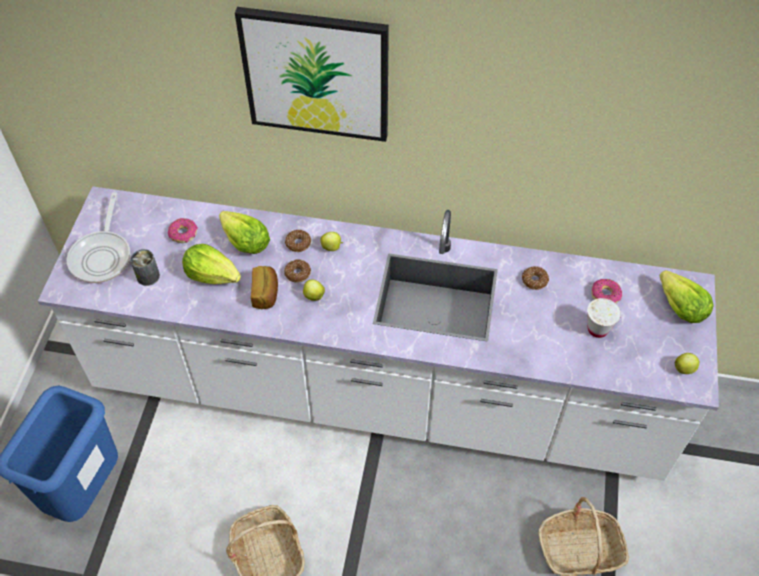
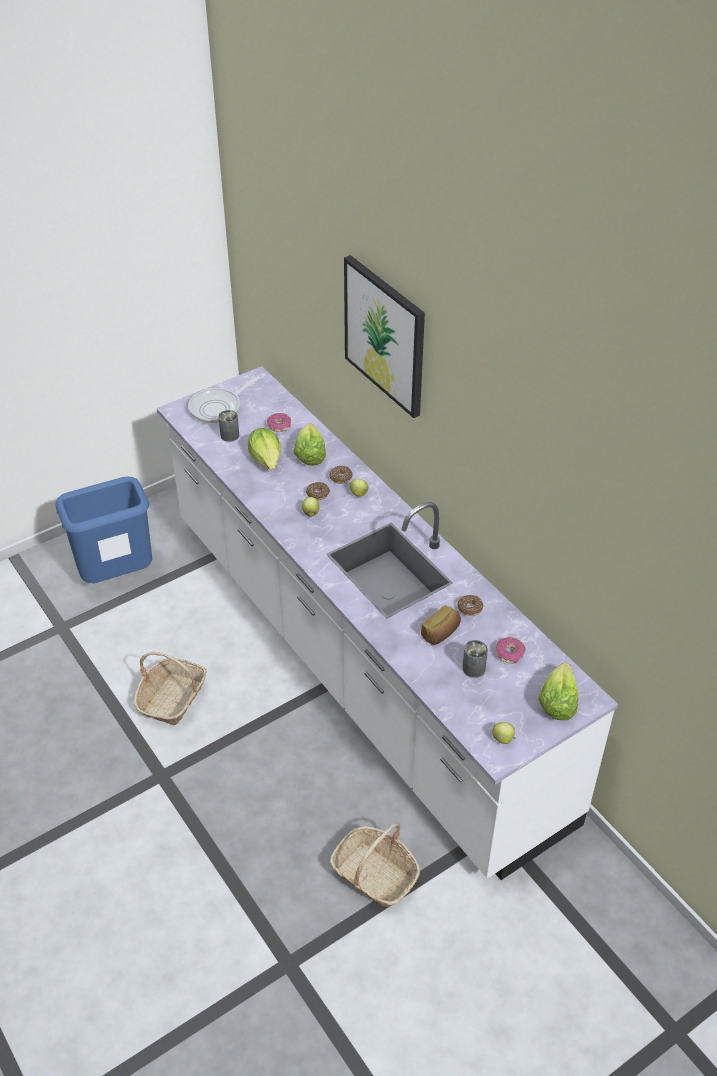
camera: 45 degrees right, 10 degrees down
(266, 293) = (284, 491): bread -> bread (441, 633)
(597, 329) = (473, 668): white cup -> can

